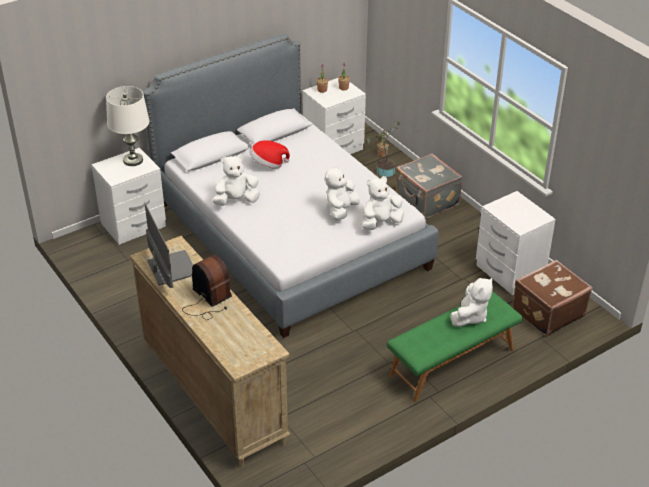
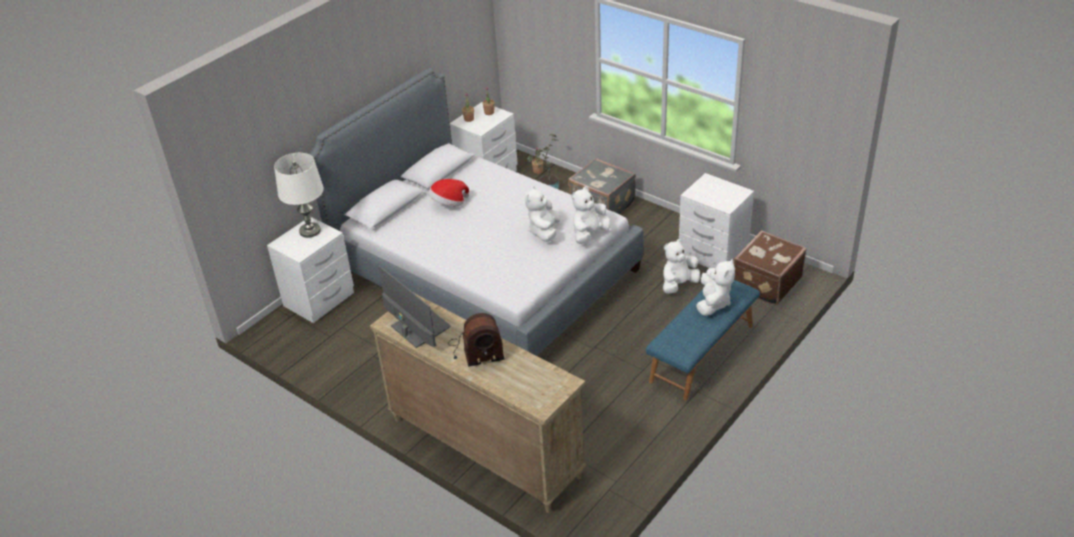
camera: 15 degrees left, 0 degrees up
(208, 300) = (476, 350): radio -> radio turned 135 degrees clockwise
(236, 201) = (434, 247): white plush toy -> white plush toy (678, 284)
(452, 363) = (702, 354): green bench -> blue bench

